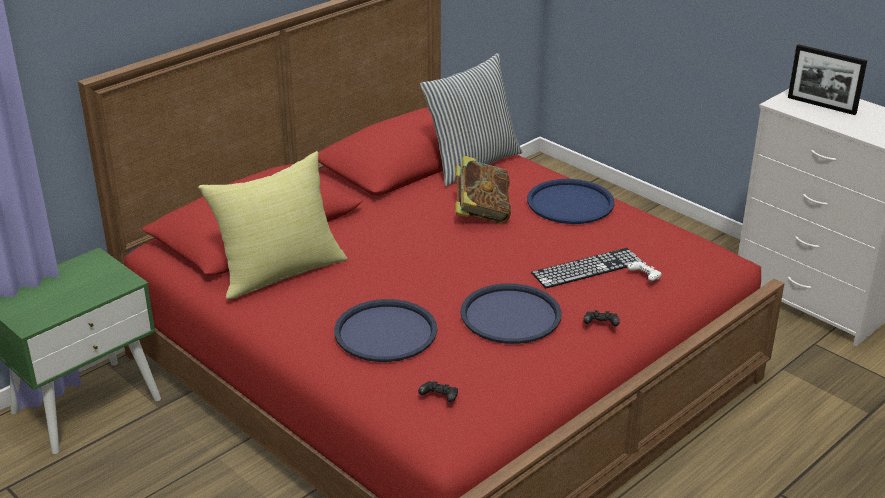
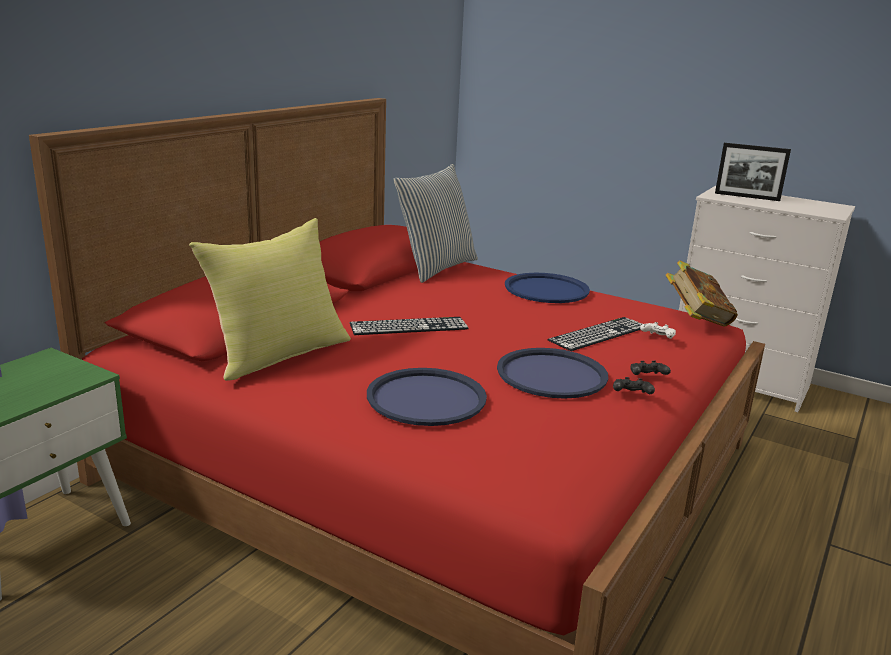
camera: 15 degrees left, 10 degrees down
(407, 246) = (409, 326): none -> keyboard
(439, 398) = (524, 456): black game controller -> black game controller (631, 395)
(481, 213) = (468, 299): book -> book (696, 319)

